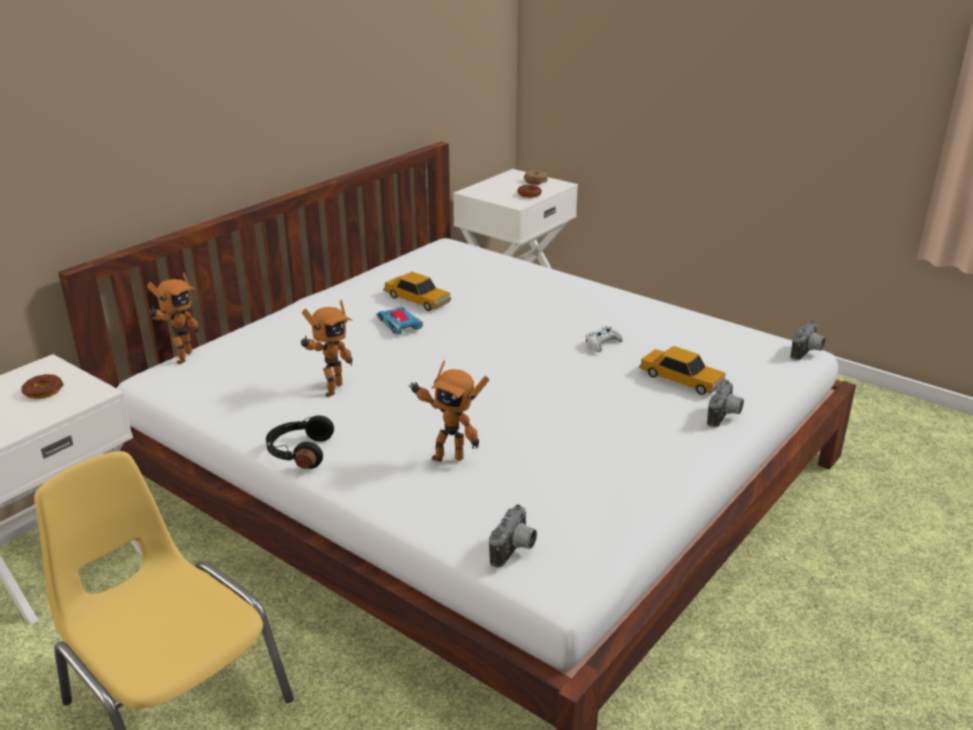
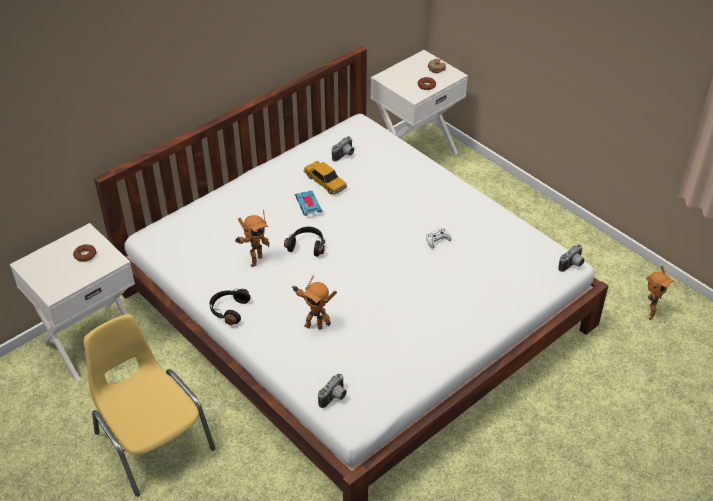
camera: 10 degrees right, 15 degrees up
(180, 357) = (166, 220): toy robot -> toy robot (649, 313)
(410, 365) = (307, 245): none -> black headphones
(681, 379) = (477, 279): toy car -> none
(725, 417) = (492, 315): camera -> camera (344, 155)

